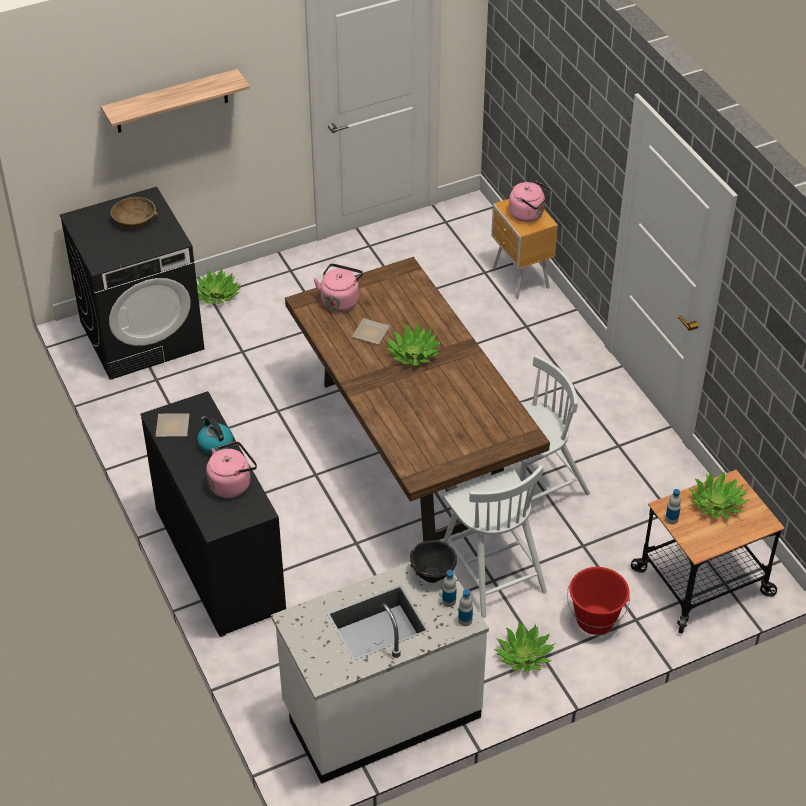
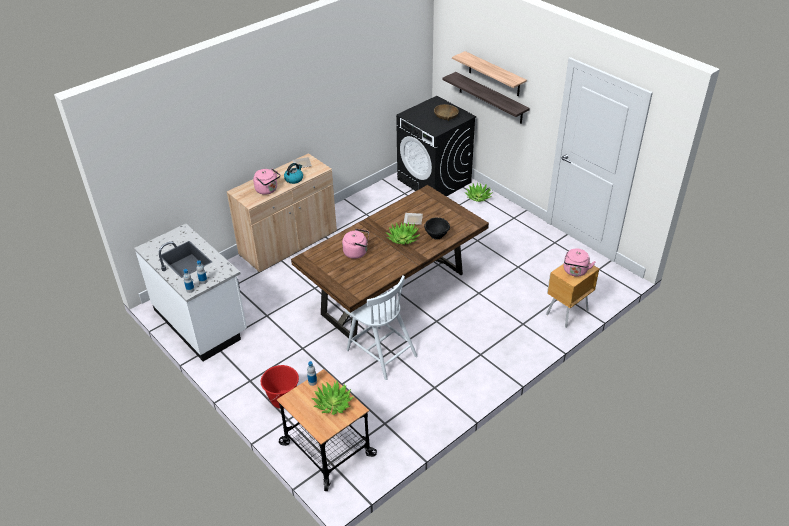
camera: 75 degrees right, 5 degrees down
(172, 141) = (490, 98): none -> shelf
(220, 560) = (288, 243): black cabinet -> beige cabinet
(340, 300) = (435, 203): pink kettle -> pink kettle (357, 252)
(433, 573) = (222, 272): black bowl -> black bowl (437, 236)
(491, 570) = (310, 346): white chair -> none
(524, 655) = (249, 371): potted plant -> none

